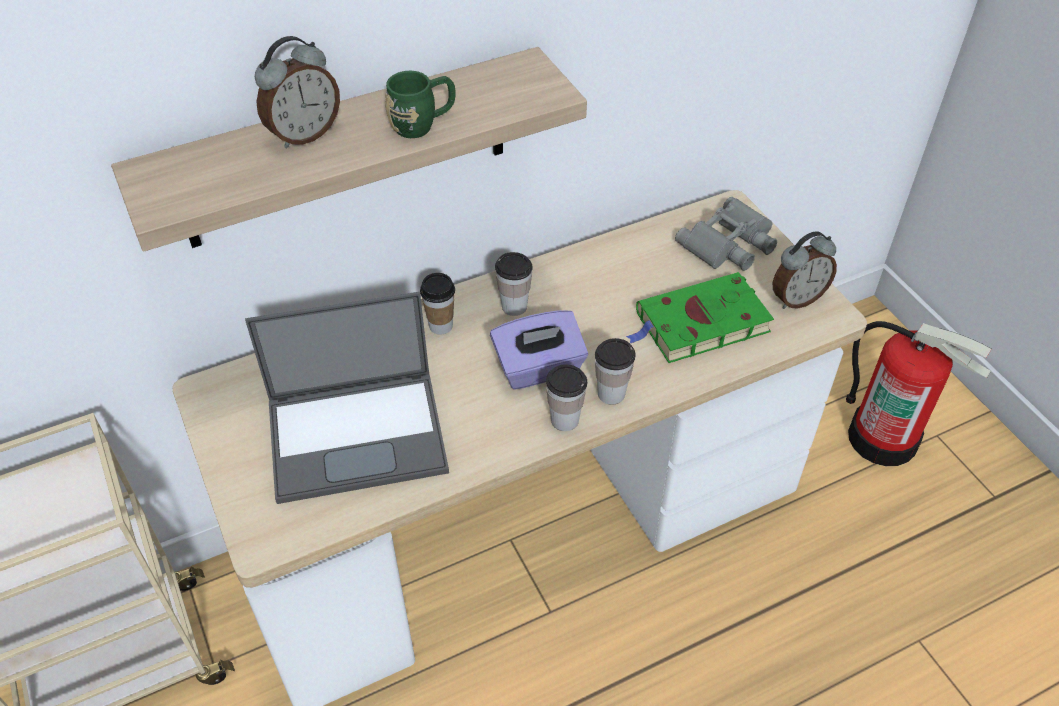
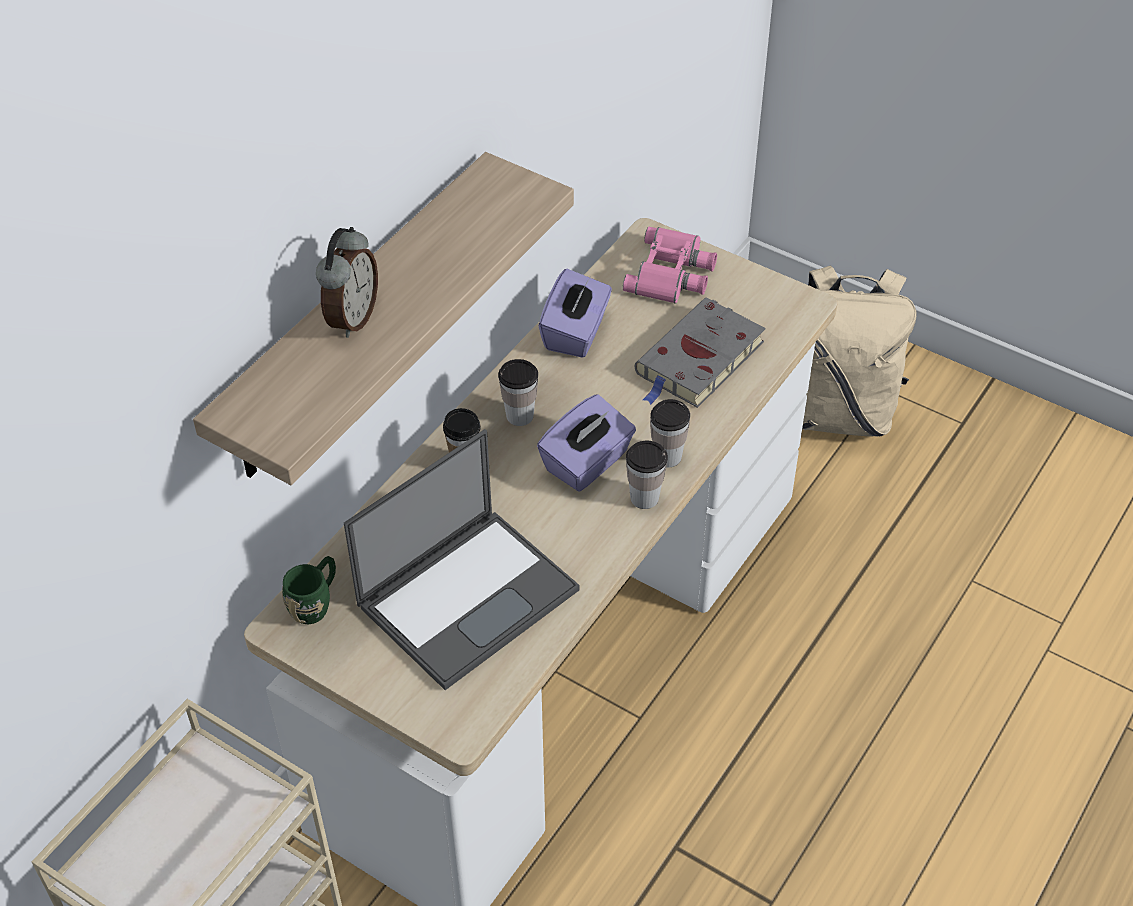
camera: 30 degrees left, 0 degrees up
(423, 124) = (451, 266): green mug -> green mug (316, 603)
(611, 259) = (576, 333): none -> purple tissue box
(699, 324) = (698, 361): green book -> grey book
(730, 244) = (672, 273): grey binoculars -> pink binoculars
(796, 298) = (765, 302): alarm clock -> none
(883, 438) = (838, 411): fire extinguisher -> beige backpack

